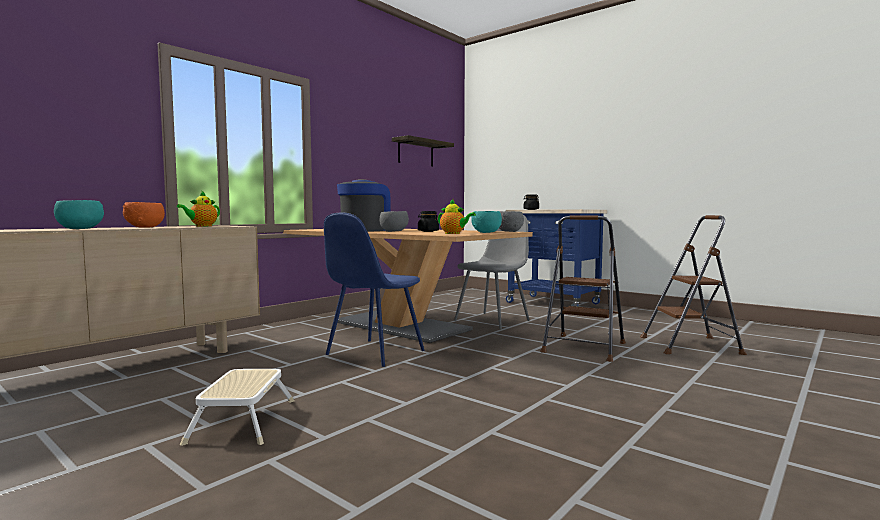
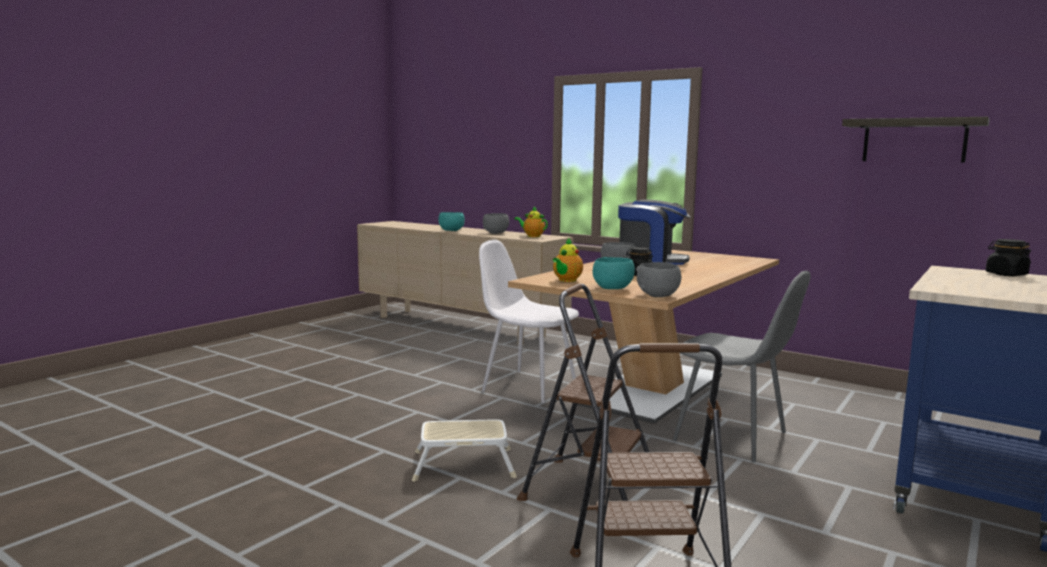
camera: 85 degrees right, 5 degrees up
(145, 227) = (496, 233): orange bowl -> grey bowl
(243, 421) = (367, 367): beige step ladder -> beige step ladder (463, 464)
(373, 353) = (527, 385): blue chair -> white chair

